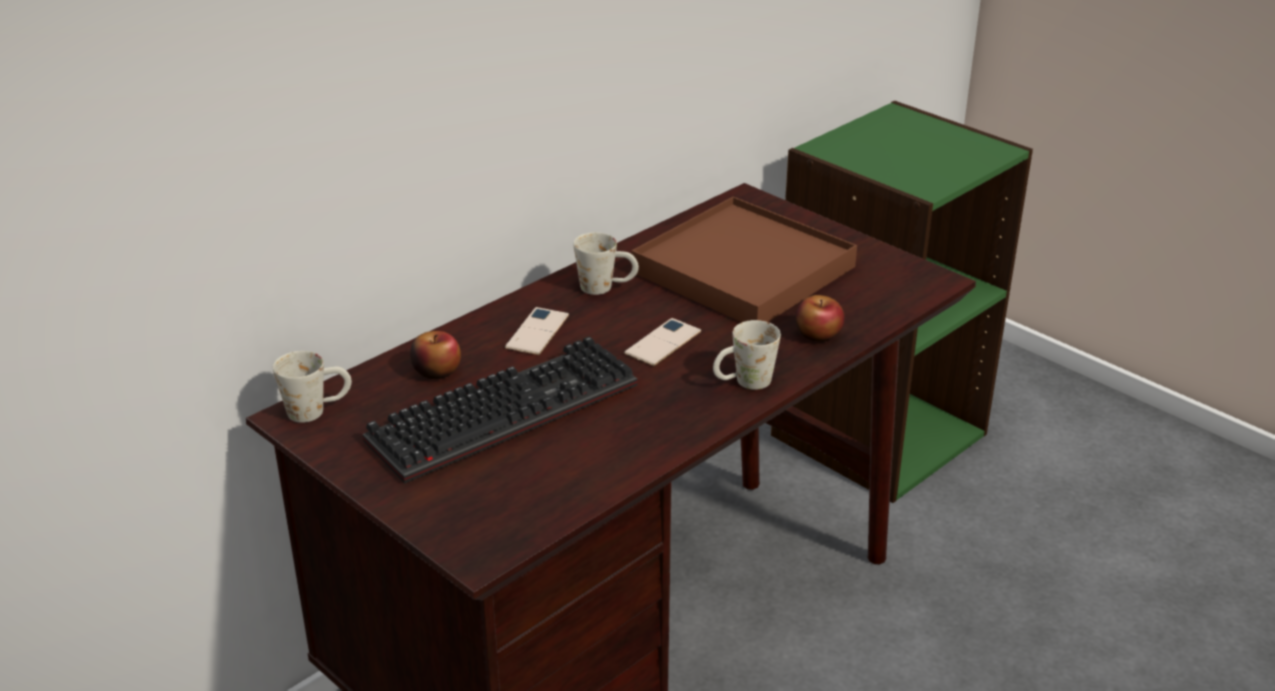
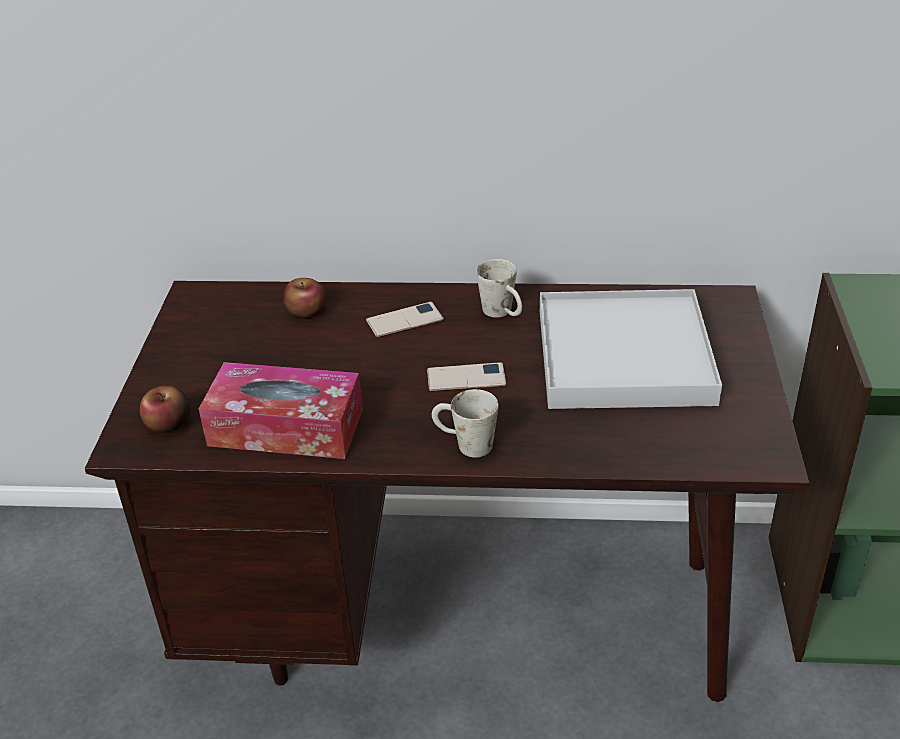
camera: 50 degrees right, 5 degrees up
(317, 410) = (210, 298): white mug -> none
(505, 409) = (296, 362): keyboard -> none
(591, 455) = (286, 428): none -> tissue box
(743, 269) = (624, 356): brown tray -> white tray
(818, 334) = (586, 442): apple -> apple (168, 424)

